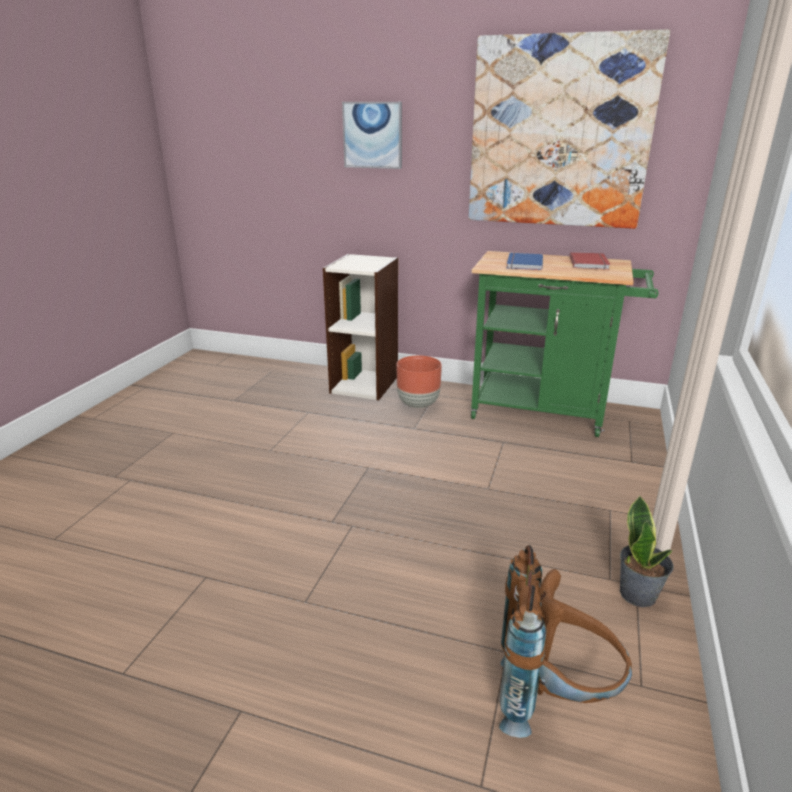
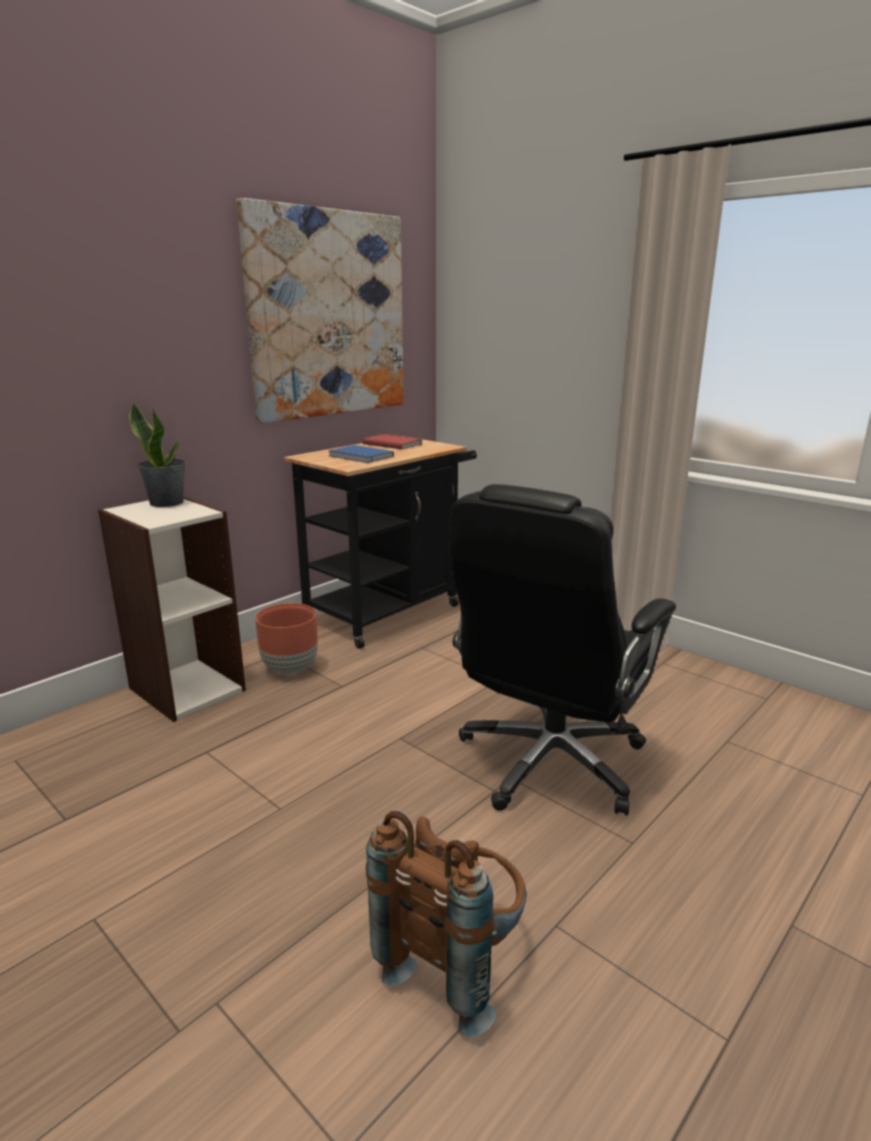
camera: 65 degrees left, 5 degrees down
(373, 135) = (111, 323): picture -> none
(384, 540) = (549, 763): none -> black office chair
(547, 412) = (390, 611): green cart -> black cart
(553, 698) = (777, 736): brown backpack -> brown backpack (454, 961)
(638, 594) = (674, 666): potted plant -> potted plant (167, 502)

